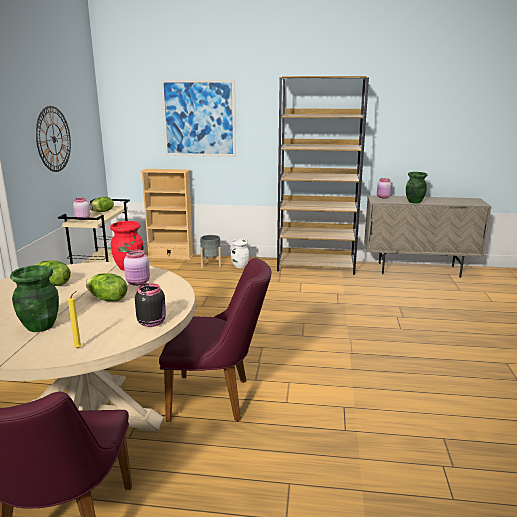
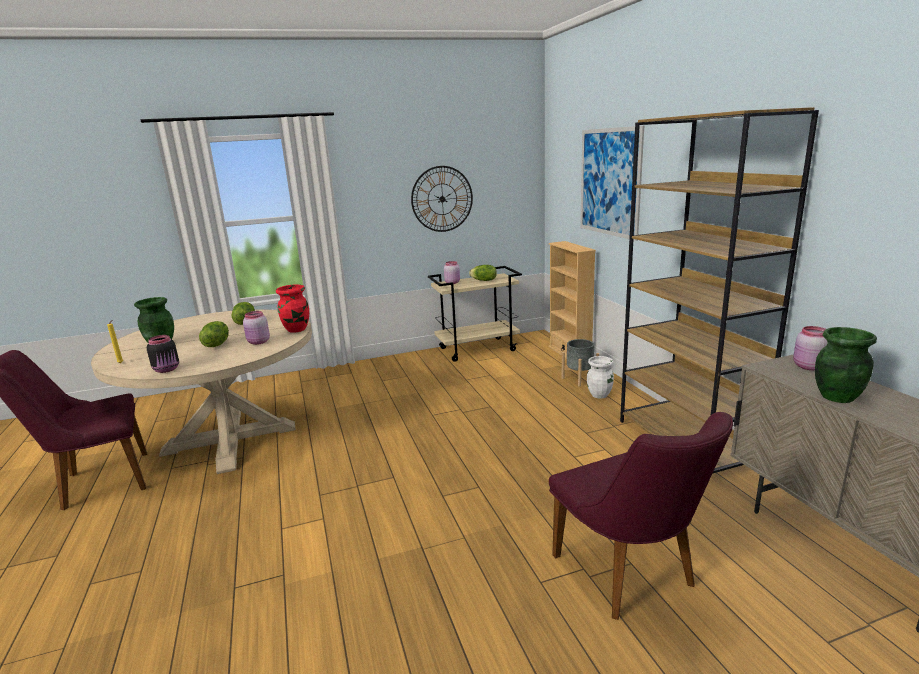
camera: 65 degrees right, 0 degrees up
(218, 398) = (276, 485): purple chair -> purple chair (631, 577)

